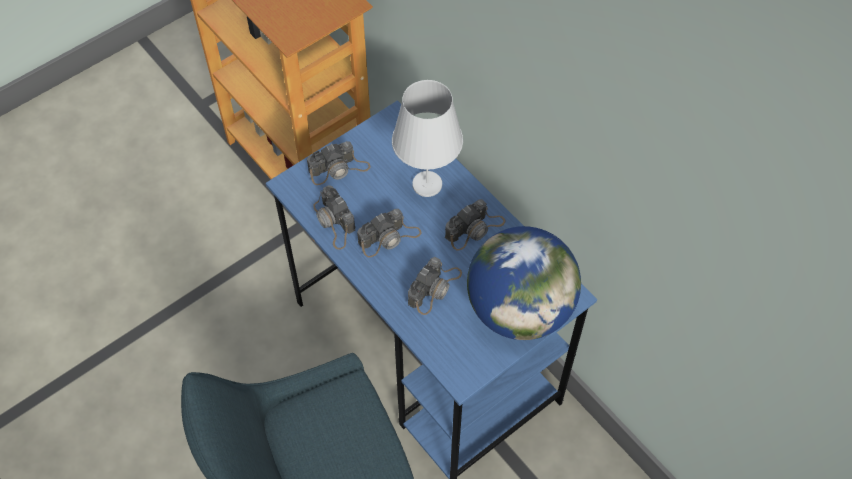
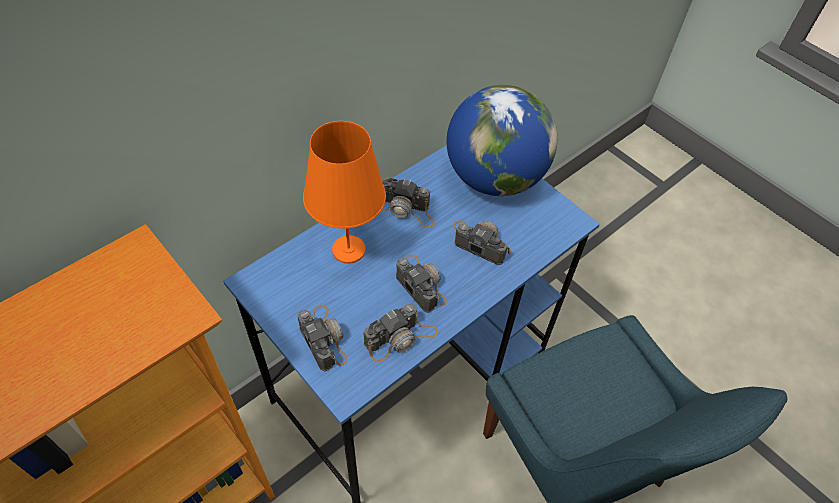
camera: 95 degrees left, 5 degrees down
(427, 184) = (349, 249): white table lamp -> orange table lamp
(474, 229) = (406, 209): camera -> camera turned 150 degrees clockwise

